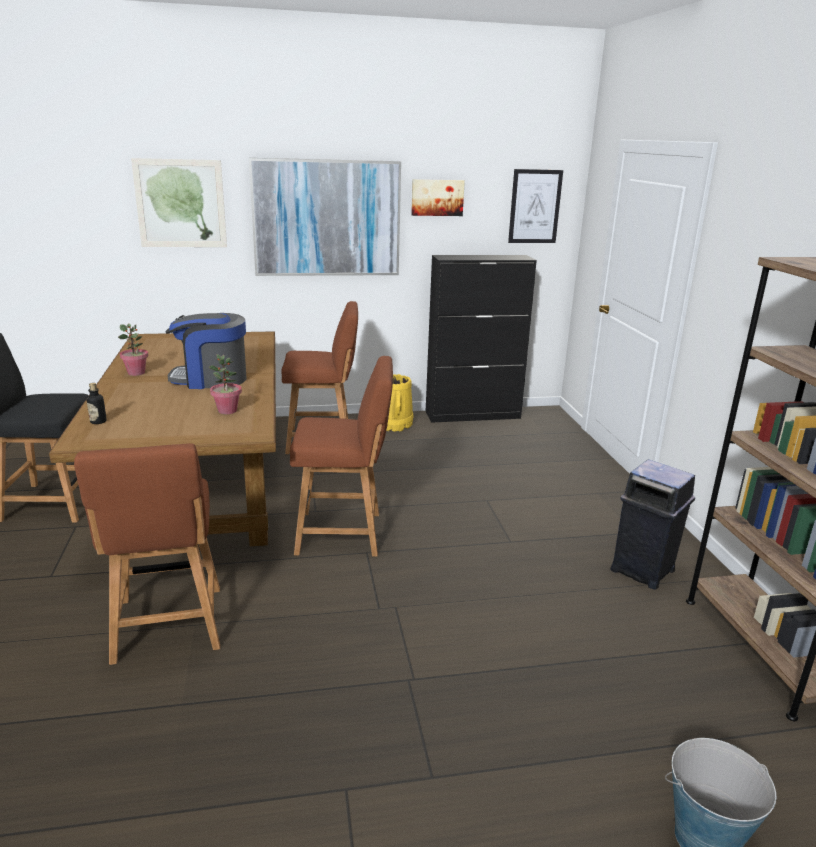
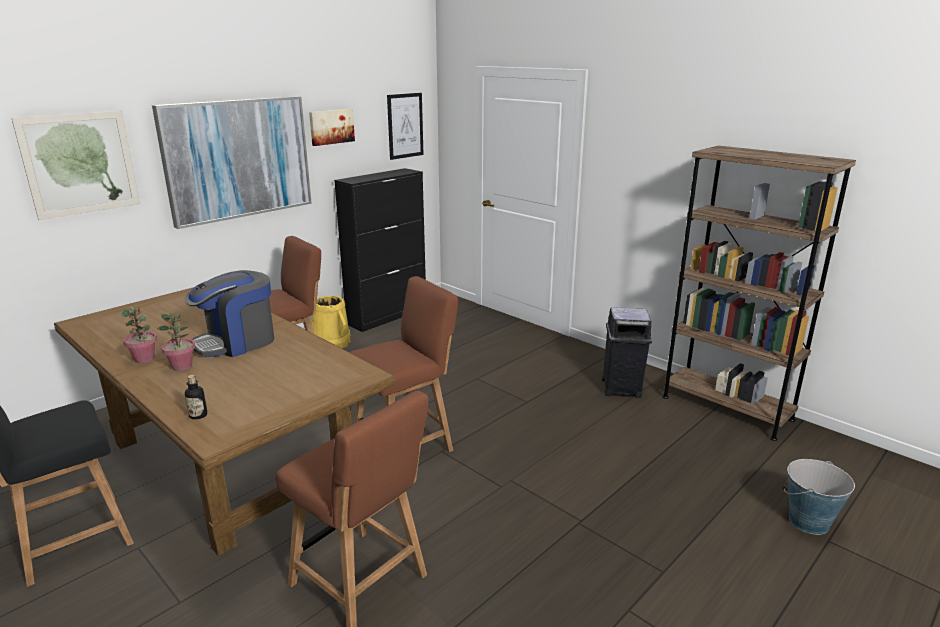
camera: 35 degrees left, 0 degrees up
(227, 411) = (307, 364): potted plant -> potted plant (182, 366)

